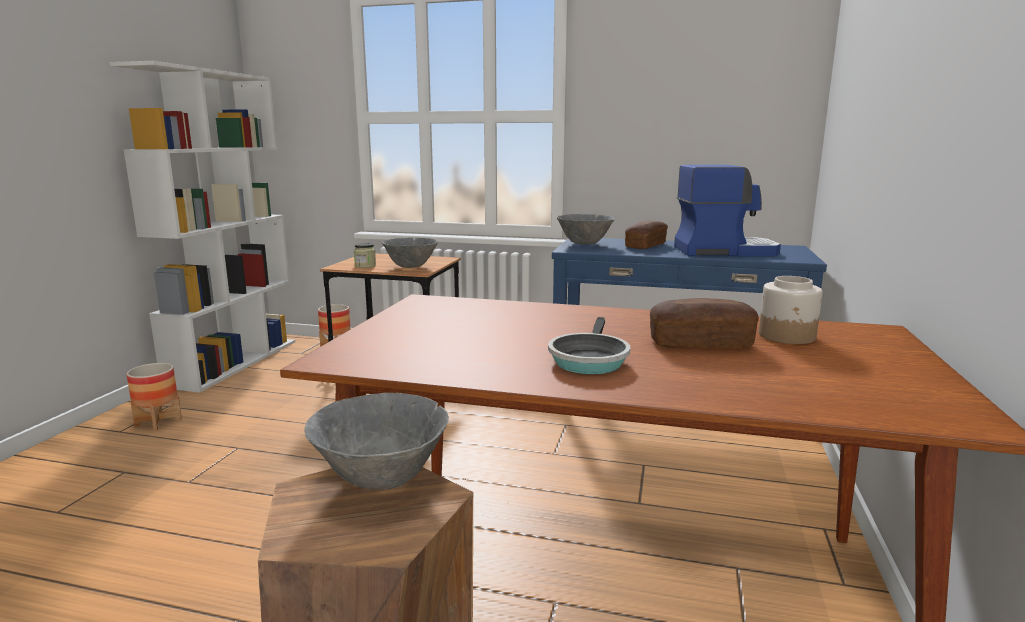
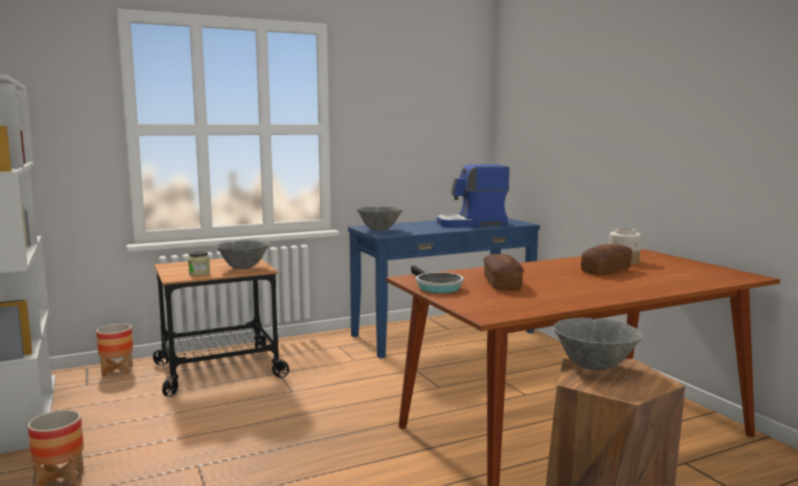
camera: 40 degrees left, 5 degrees down
(588, 359) = (591, 286): frying pan -> frying pan (436, 287)
(645, 245) = (419, 226): bread -> bread (502, 284)
(724, 251) = (472, 224): coffee machine -> coffee machine turned 150 degrees counterclockwise

